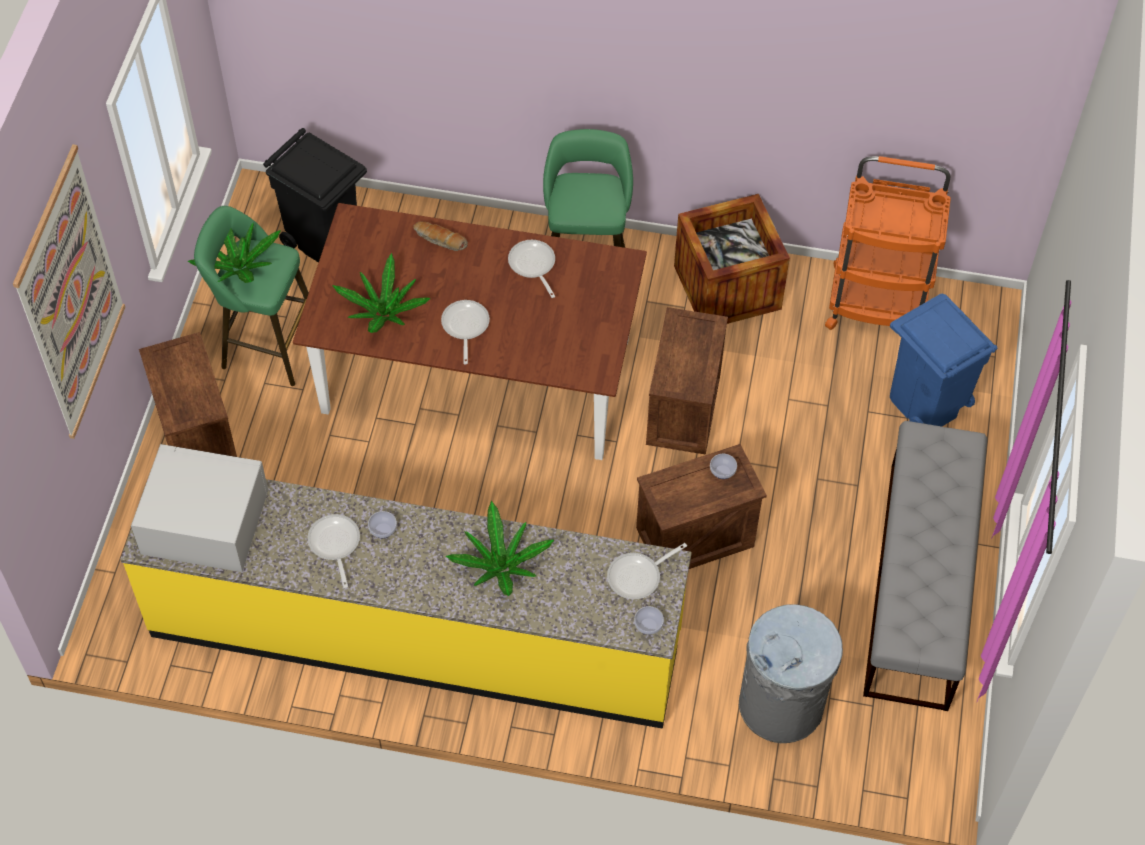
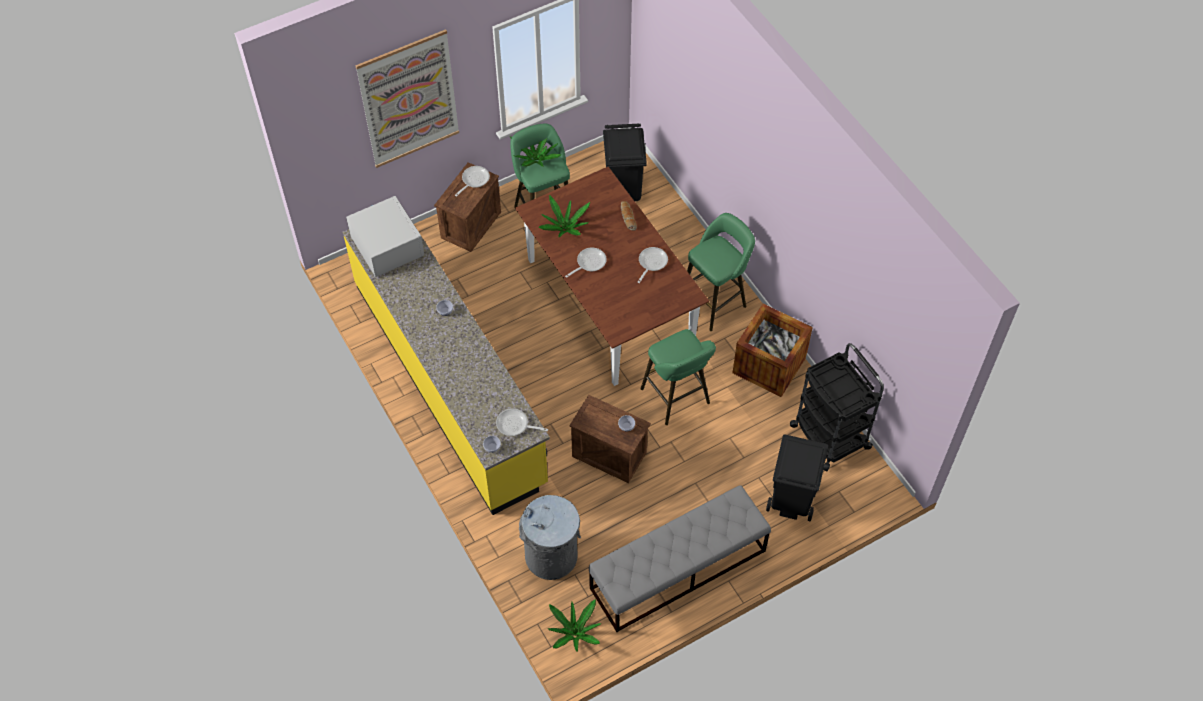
camera: 50 degrees right, 0 degrees up
(334, 545) = (421, 299): frying pan -> frying pan (473, 180)
(500, 566) = (469, 368): potted plant -> potted plant (574, 632)
(684, 410) = (677, 399): crate -> green stool
(876, 304) = (829, 436): orange cart -> black cart
(926, 402) = (791, 499): blue trash can -> black trash can

